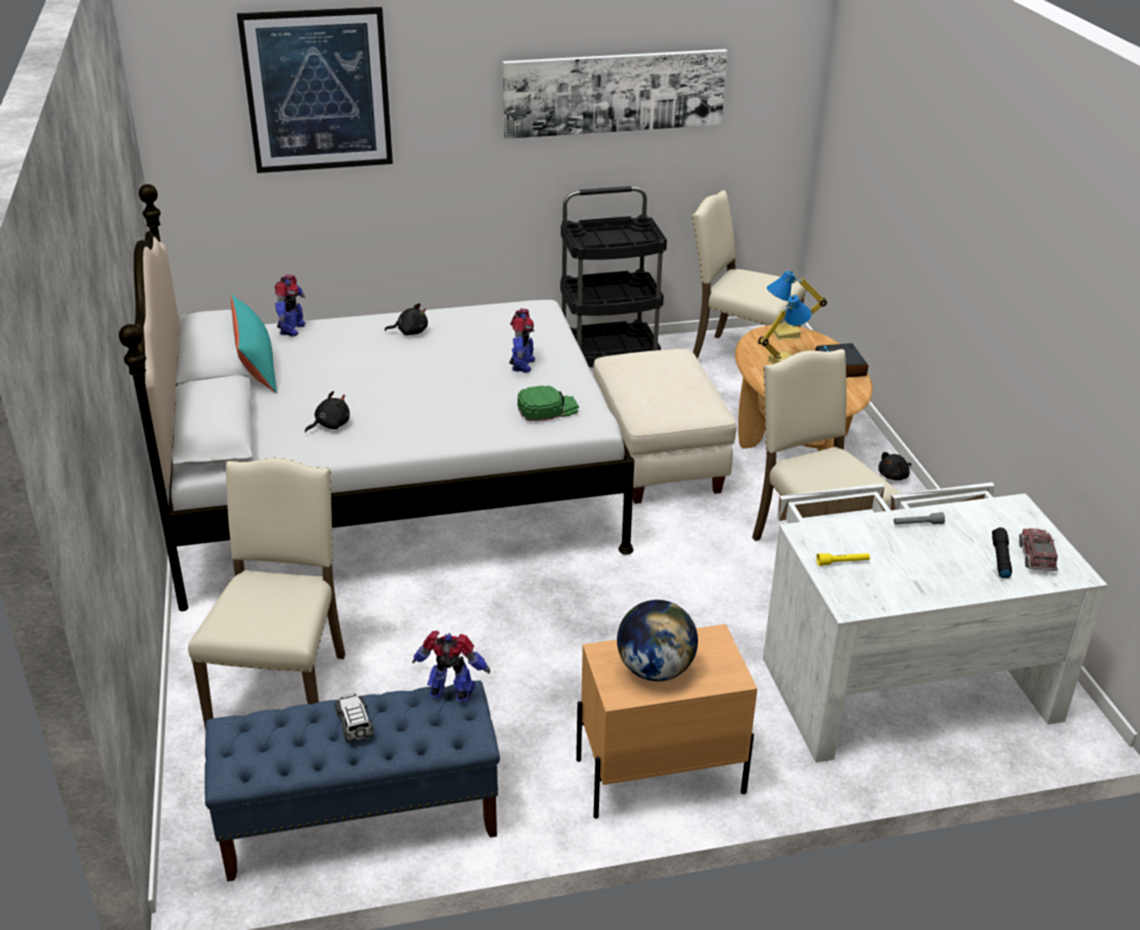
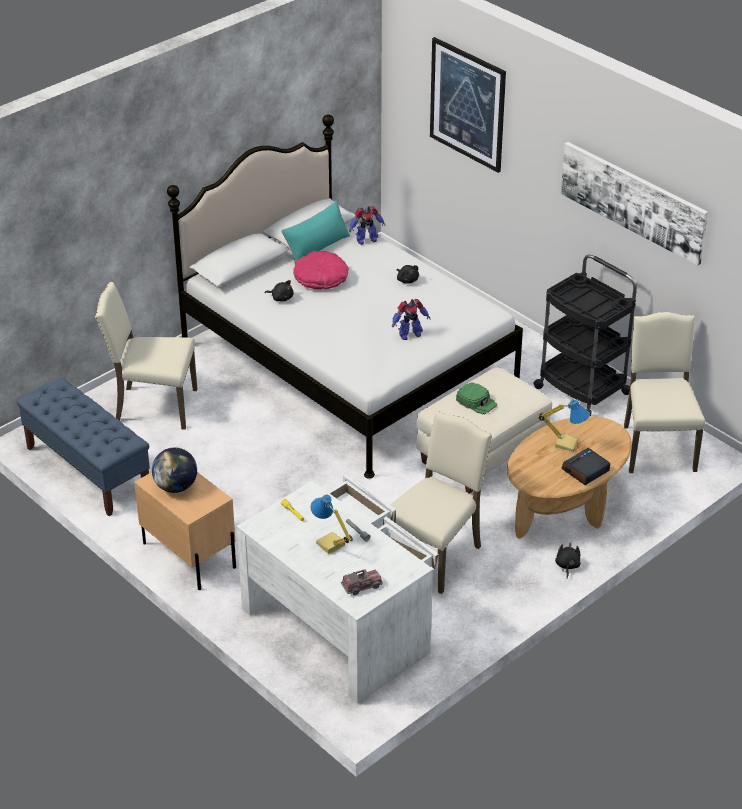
camera: 60 degrees right, 5 degrees up
(283, 689) = (153, 406): beige chair -> beige chair turned 150 degrees counterclockwise
(326, 385) = (320, 278): none -> pink pillow
(355, 725) = (85, 418): toy car -> none
(451, 694) = (126, 437): toy robot -> none
(547, 408) = (366, 361): green cap -> green cap (476, 402)
(786, 334) = (609, 433): table lamp -> table lamp (330, 545)
(894, 476) = (567, 566): black plush toy -> black plush toy turned 75 degrees clockwise
(1000, 558) = (348, 571): black flashlight -> none

